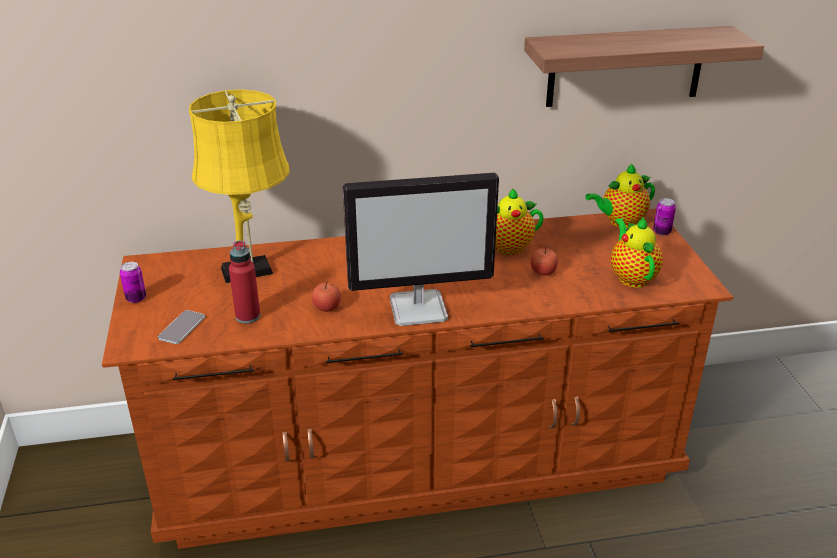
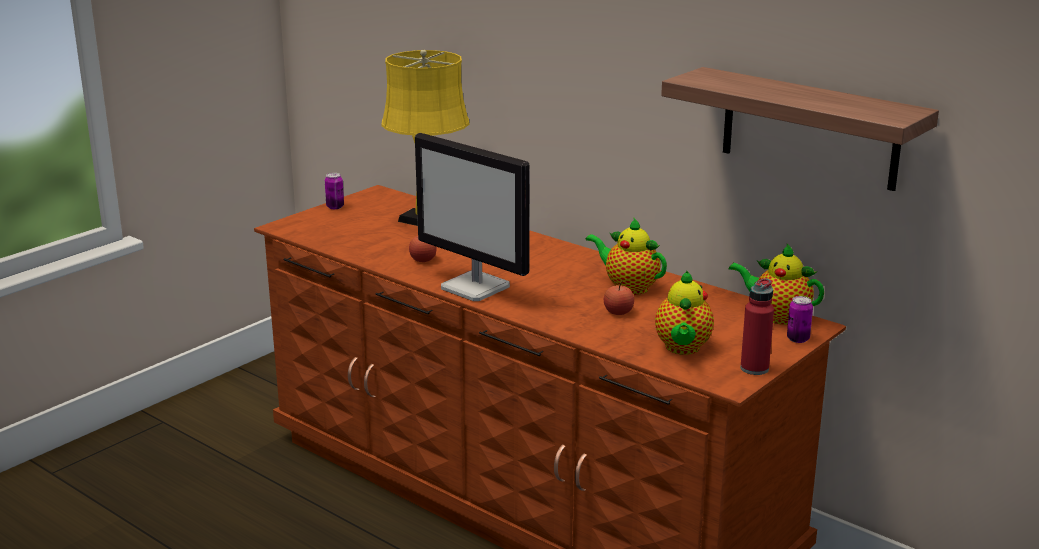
camera: 50 degrees right, 10 degrees down
(182, 328) = (324, 231): phone -> none
(248, 316) = (370, 242): red bottle -> red bottle (754, 368)
(631, 277) = (682, 348): teapot -> teapot turned 150 degrees clockwise

